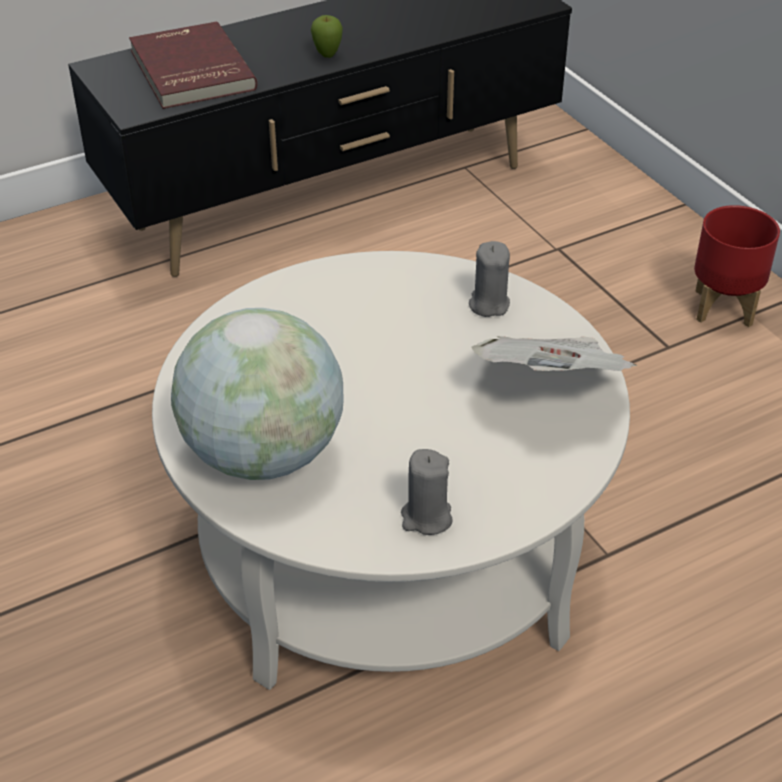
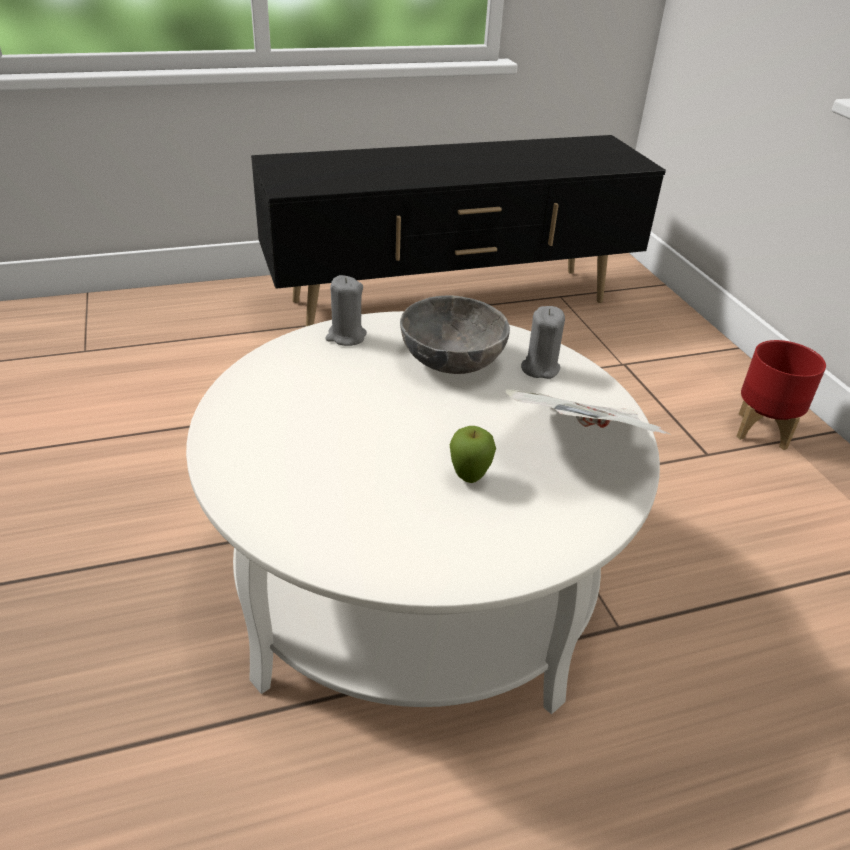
camera: 10 degrees right, 5 degrees down
(189, 70) = (341, 170): red book -> none
(264, 455) = (282, 459): globe -> none
(327, 56) = (455, 174): apple -> apple (469, 478)
(395, 311) = (451, 361): none -> grey bowl
(426, 518) = (419, 547): grey candle -> grey candle (346, 336)

